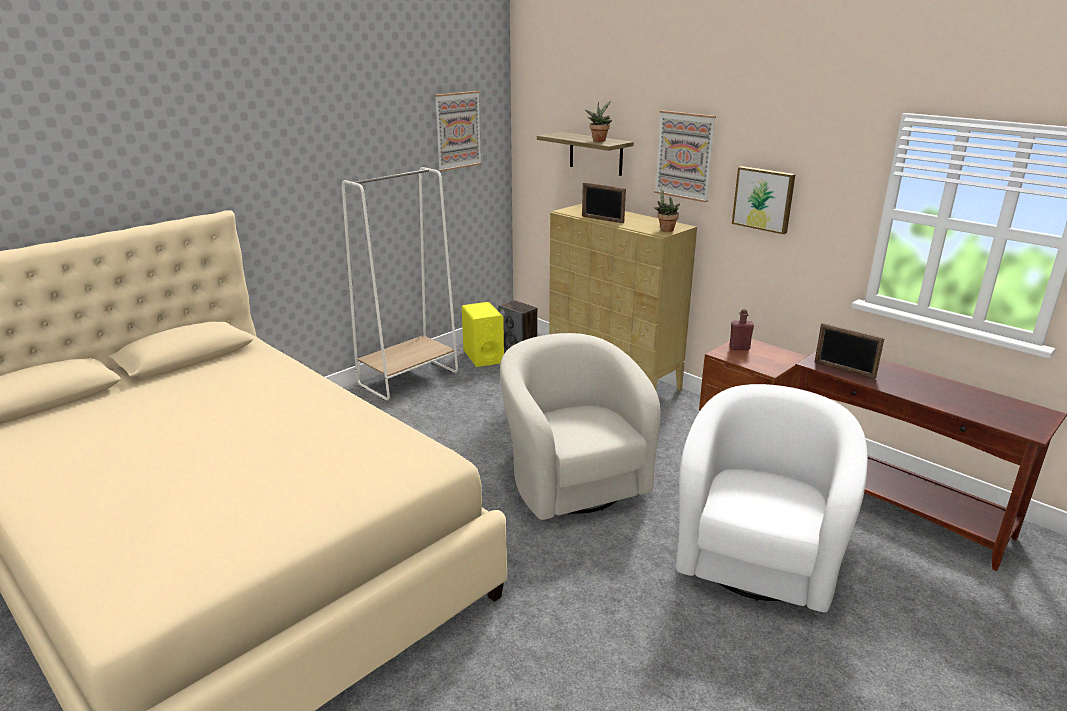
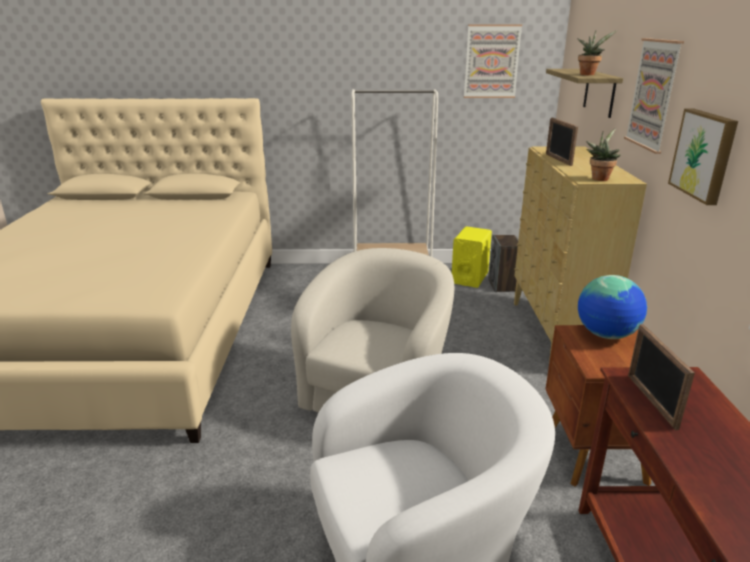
camera: 45 degrees right, 0 degrees up
(739, 348) = (606, 335): red bottle -> globe

